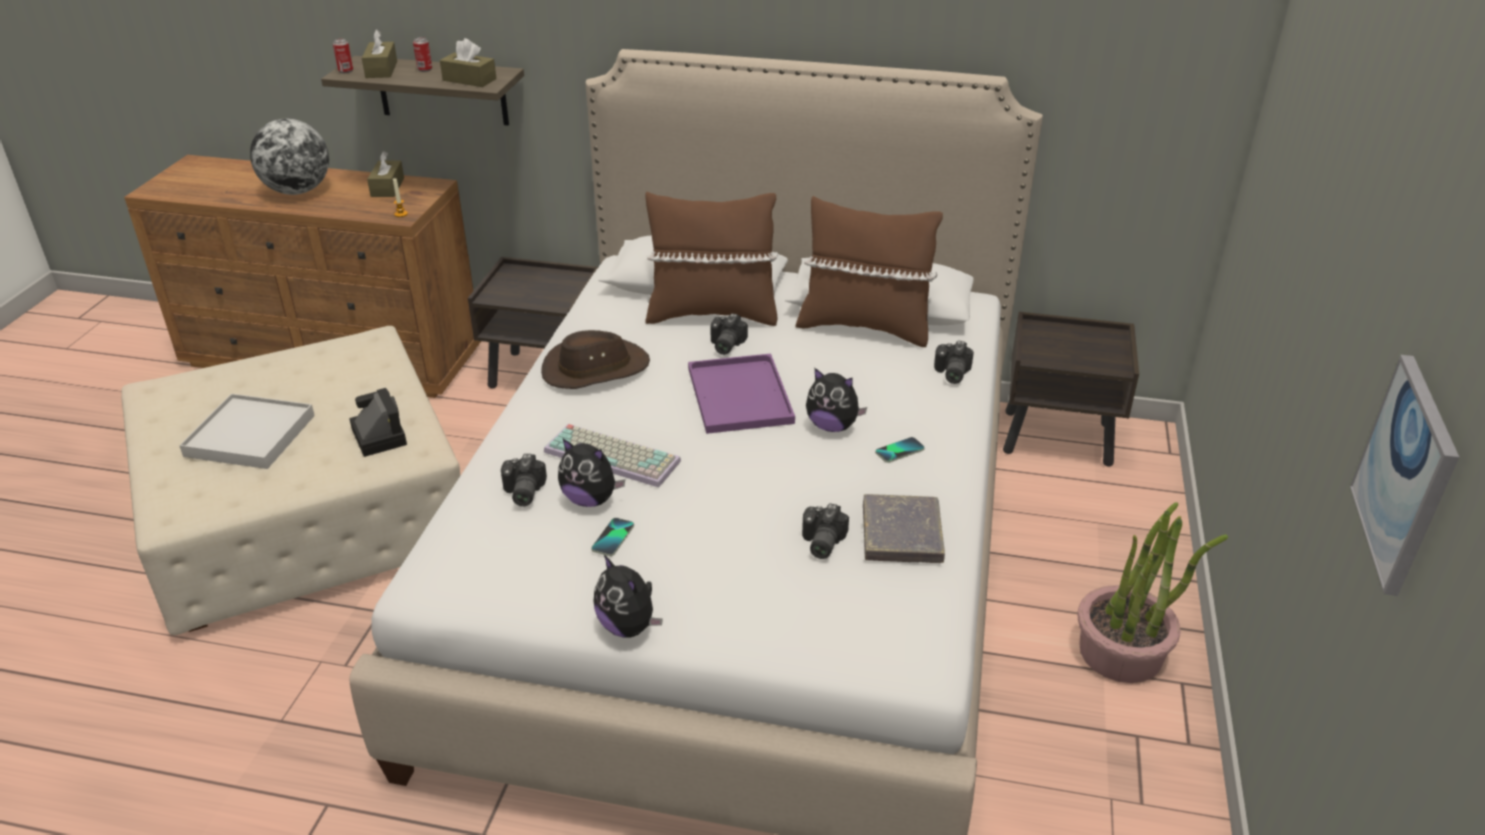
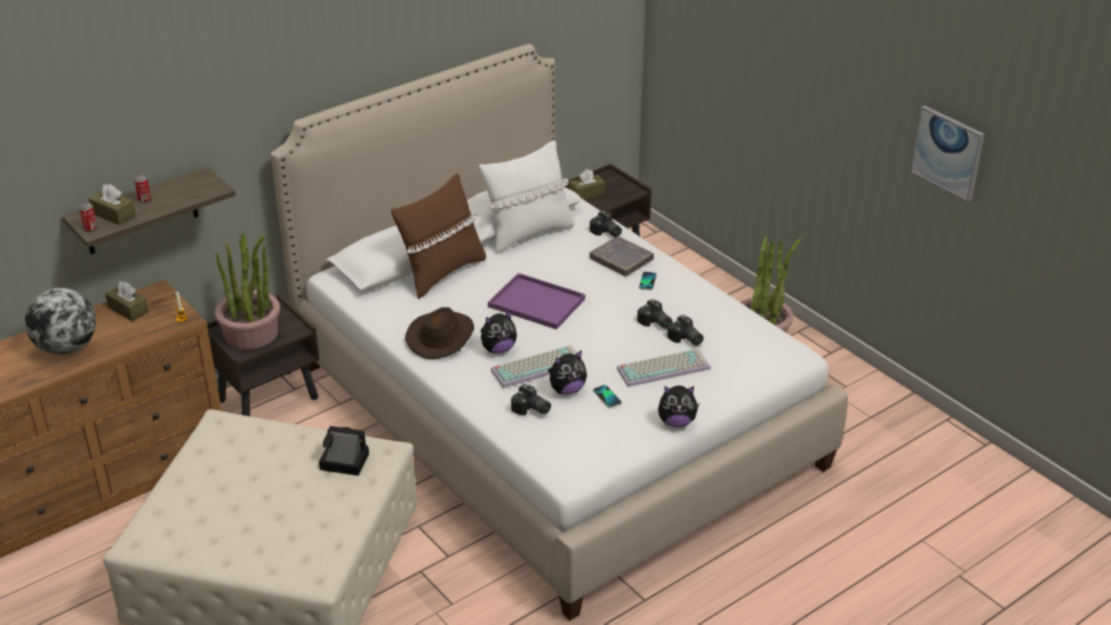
camera: 50 degrees left, 0 degrees up
(250, 436) = (266, 515): white tray -> none
(469, 79) = (194, 191): brown tissue box -> brown tissue box (587, 193)
(525, 286) = (251, 333): none -> potted plant
(724, 345) = (480, 284): camera -> camera (655, 323)
(735, 554) = (664, 367): none -> keyboard
(832, 426) = (601, 289): plush toy -> plush toy (498, 349)
(864, 327) = (528, 234): brown pillow -> white pillow
(901, 534) = (708, 314): grey book -> grey book (621, 259)

